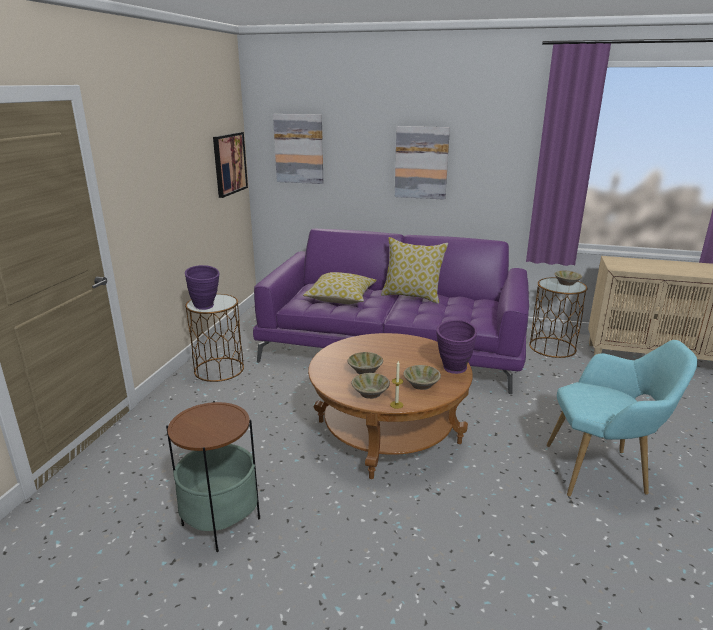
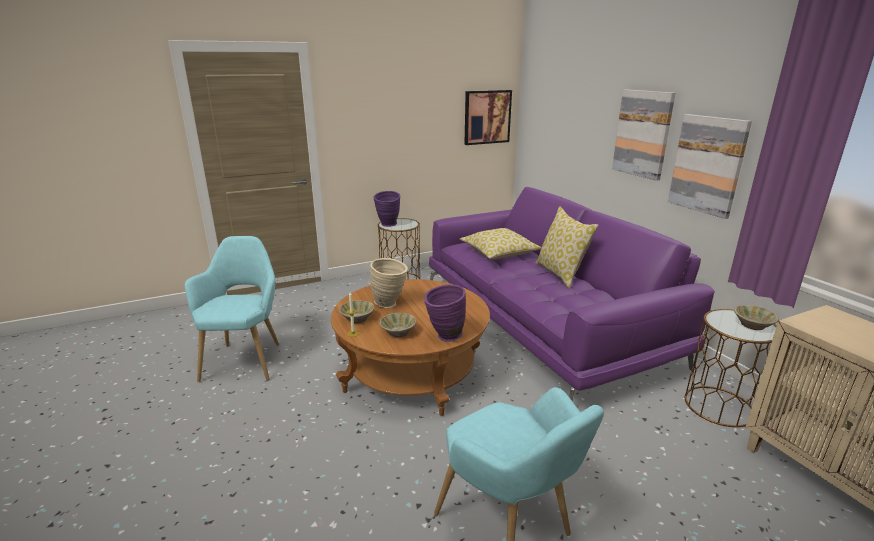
camera: 50 degrees right, 0 degrees up
(221, 522) = (246, 358): side table -> turquoise armchair
(299, 149) = (550, 109): picture -> picture (707, 165)
(365, 370) = (390, 304): beige bowl -> beige vase

